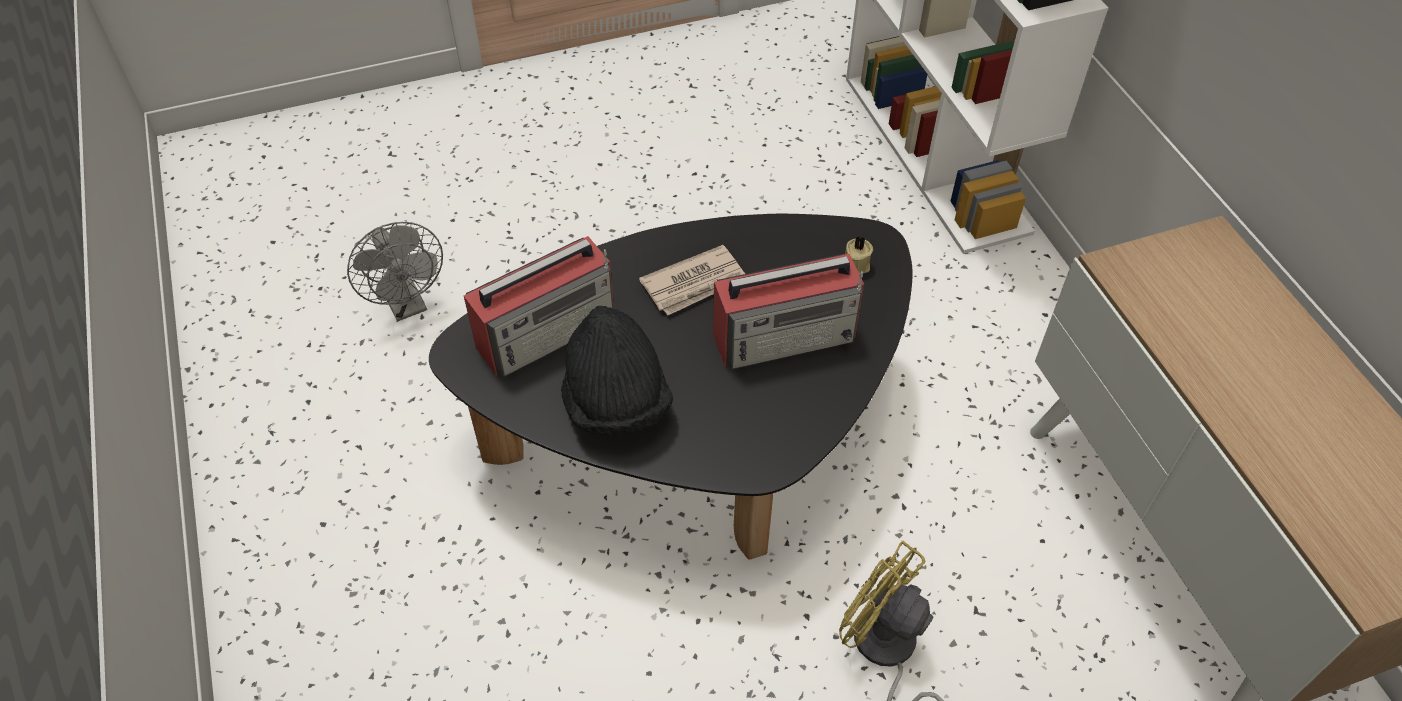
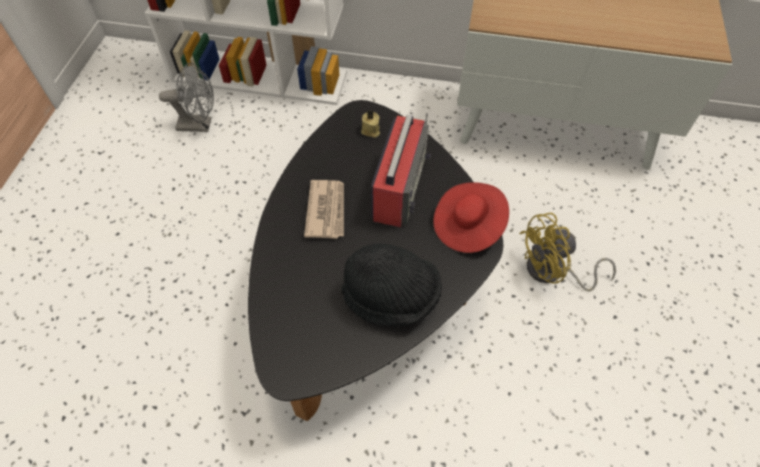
camera: 60 degrees left, 5 degrees up
(407, 305) = (136, 412): grey fan -> grey fan (200, 125)
(549, 332) = (307, 309): radio -> none
(779, 436) = (468, 226): none -> red hat

